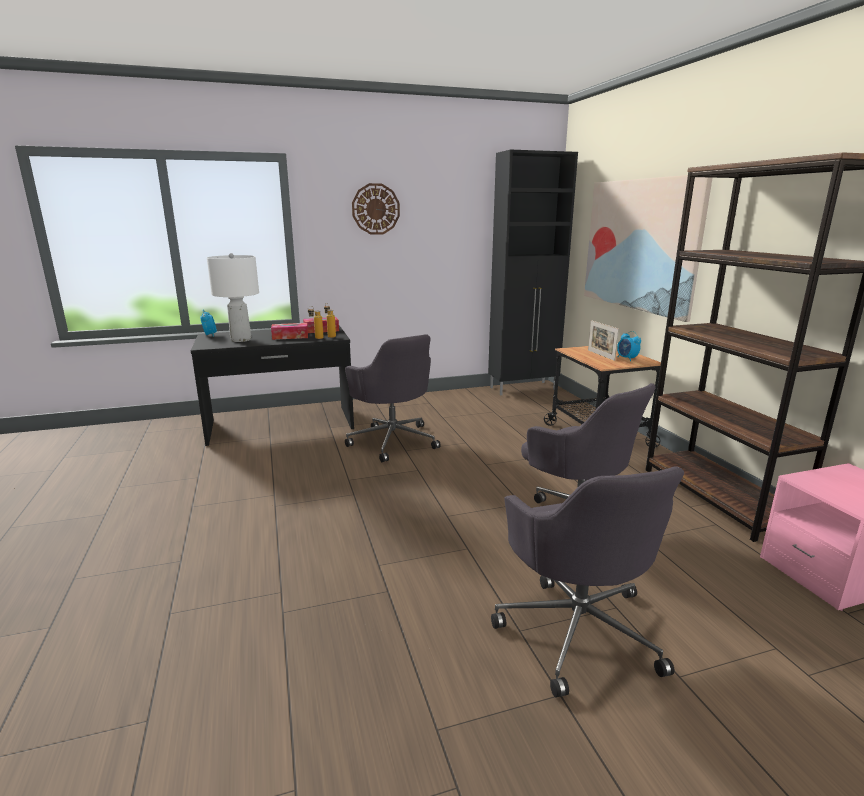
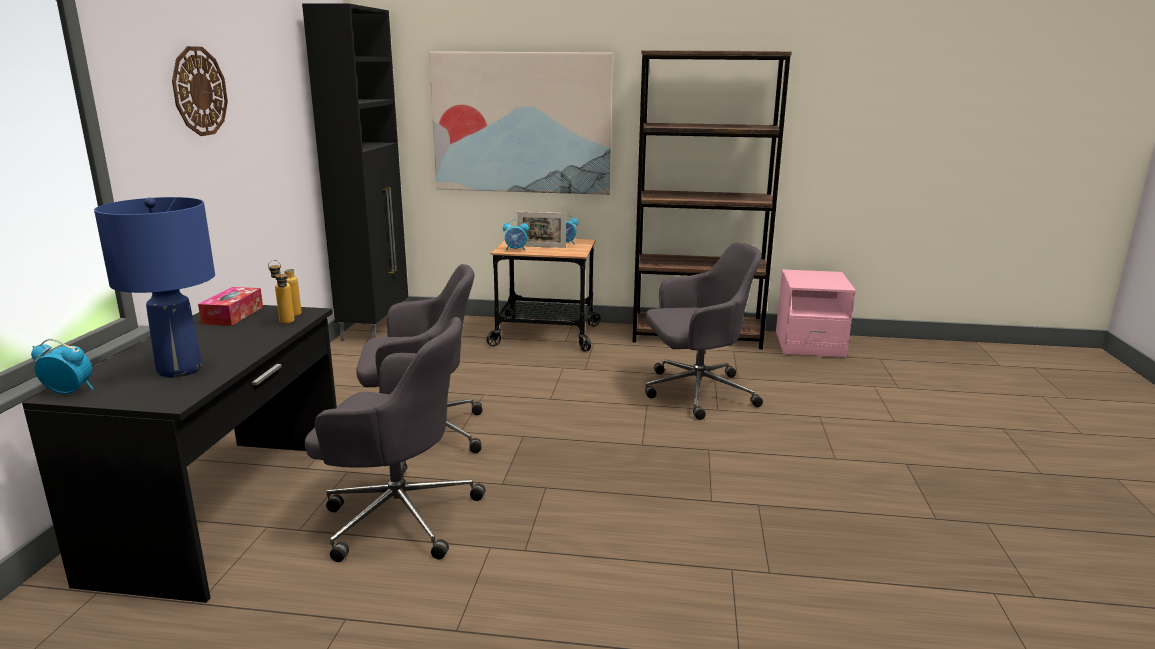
camera: 65 degrees left, 0 degrees up
(241, 340) = (180, 369): white table lamp -> blue table lamp
(290, 336) = (235, 336): tissue box -> none
(576, 351) = (516, 250): none -> alarm clock
(578, 628) = (839, 436): grey office chair -> grey office chair (397, 515)

